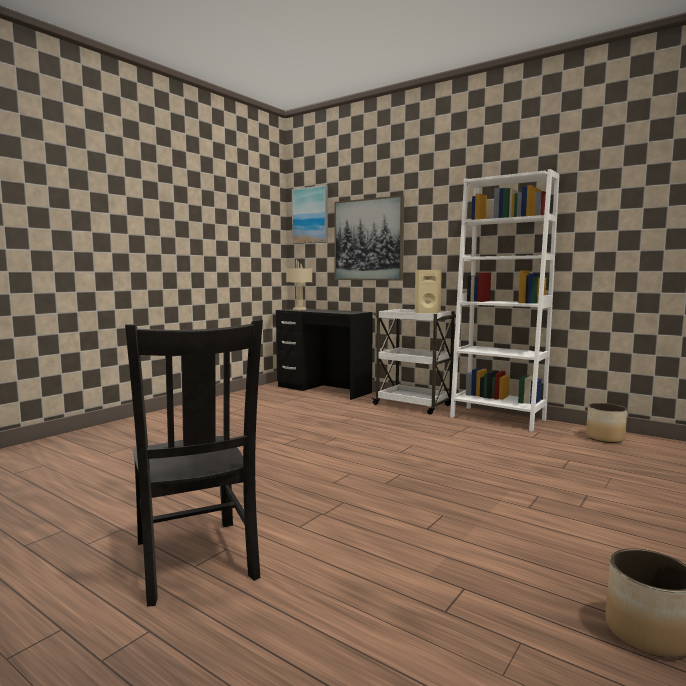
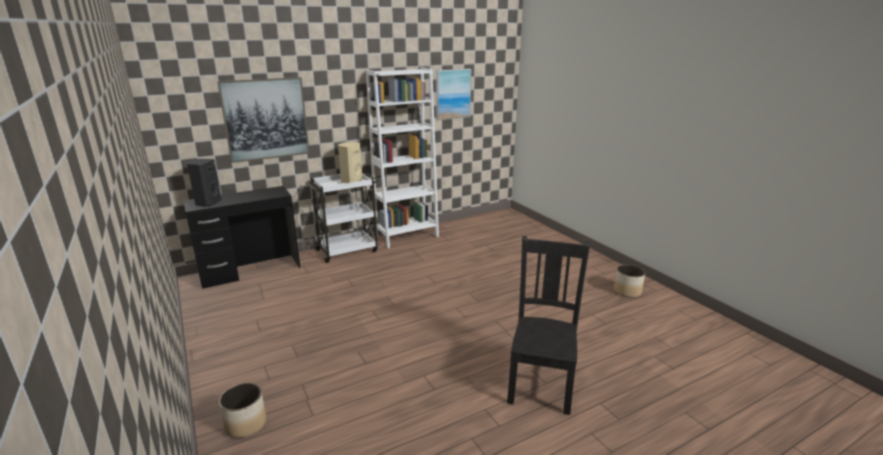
camera: 65 degrees left, 15 degrees up
(195, 562) = (541, 382): black chair -> black chair turned 75 degrees counterclockwise
(299, 309) = (207, 203): beige table lamp -> black speaker
(310, 215) = (178, 95): picture -> picture (453, 94)
(605, 438) = (466, 225): planter -> planter (246, 424)

